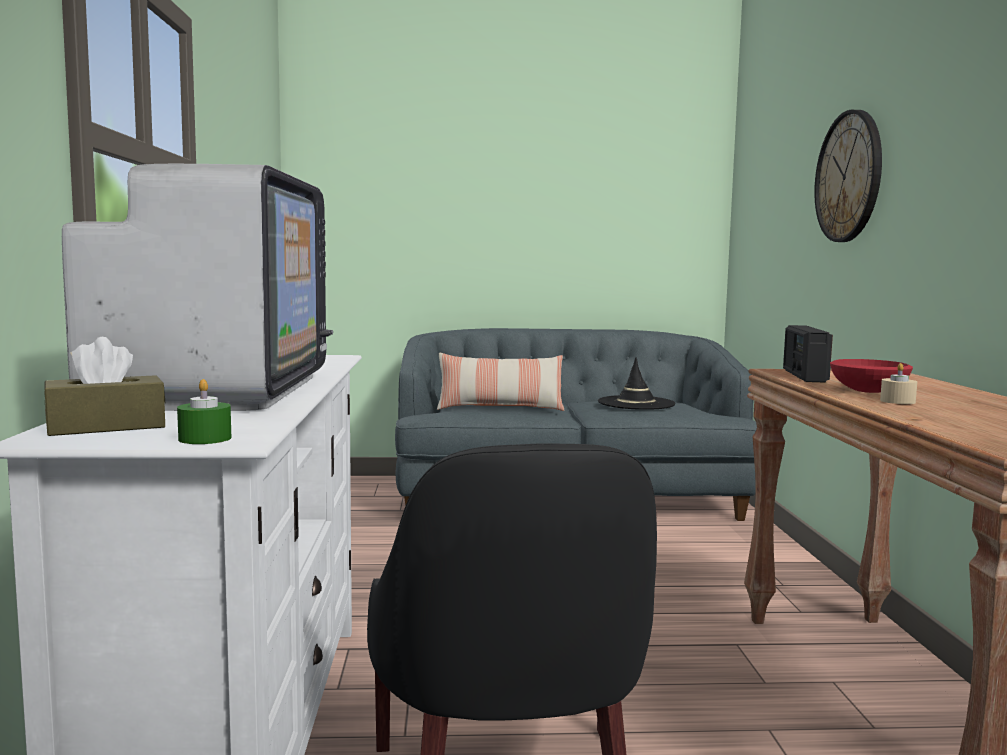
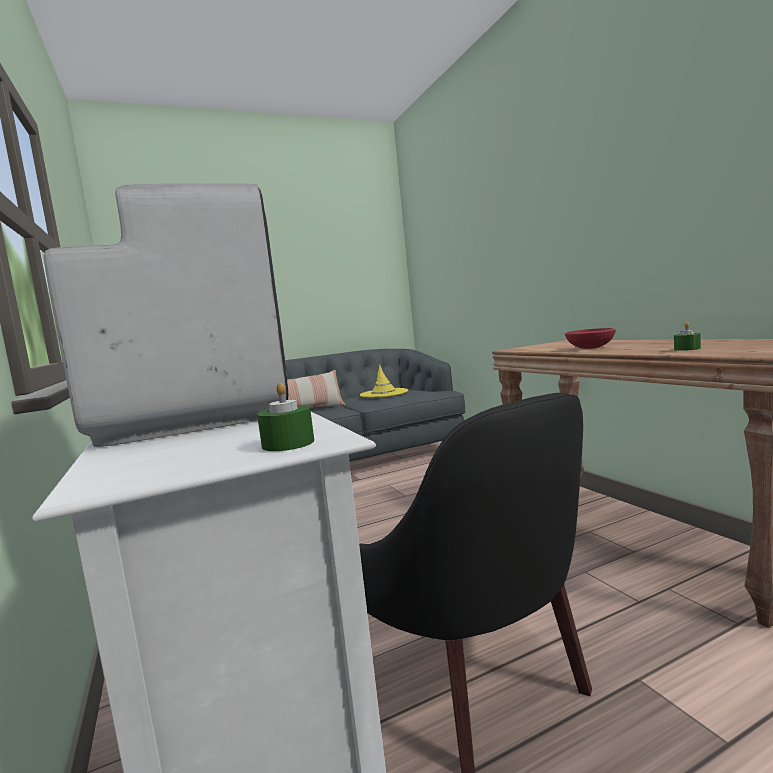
camera: 20 degrees left, 0 degrees up
(106, 426) = (154, 456): brown tissue box -> none
(636, 403) = (384, 393): black hat -> yellow hat
(804, 376) = (533, 348): radio -> none
(849, 177) = (505, 234): wall clock -> none
(897, 401) = (621, 348): beige candle -> none
(967, 421) = (687, 349): none -> green candle

